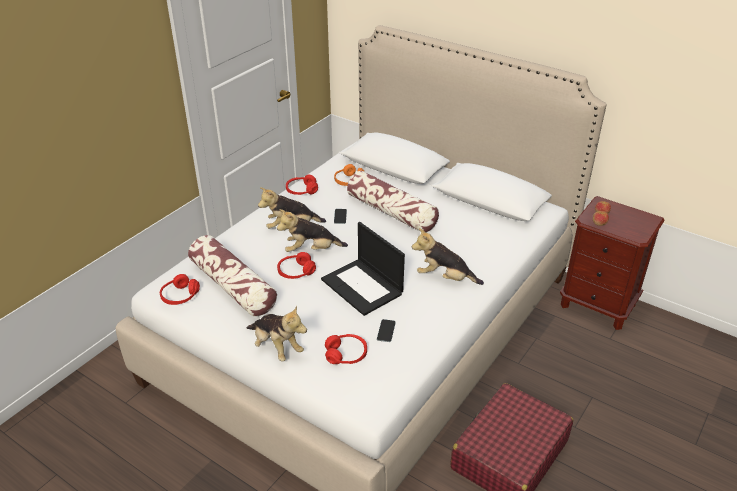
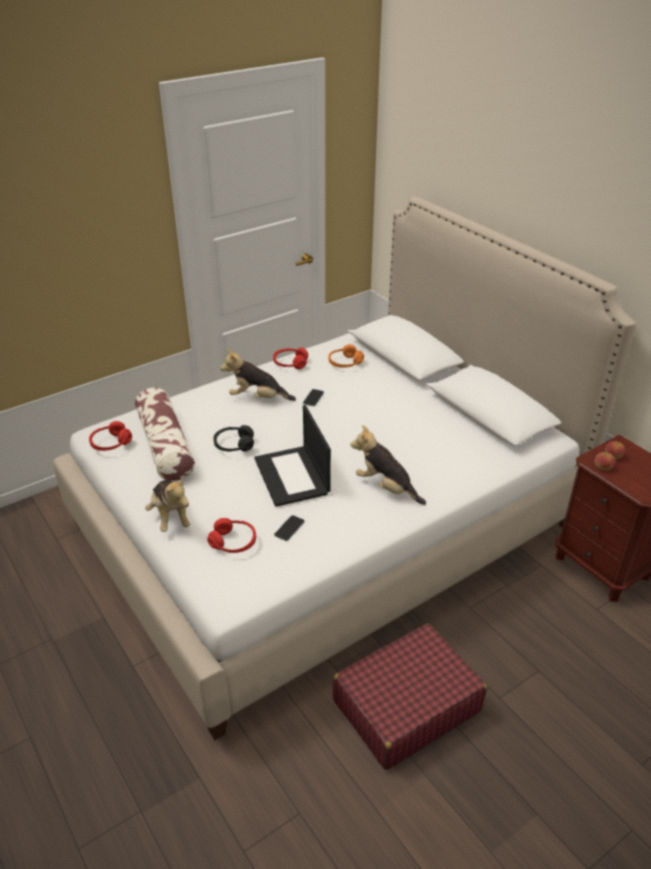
camera: 20 degrees right, 0 degrees up
(296, 272) = (234, 445): red headphones -> black headphones
(311, 250) = (263, 426): plush toy -> none
(391, 212) = (370, 405): pillow -> none

